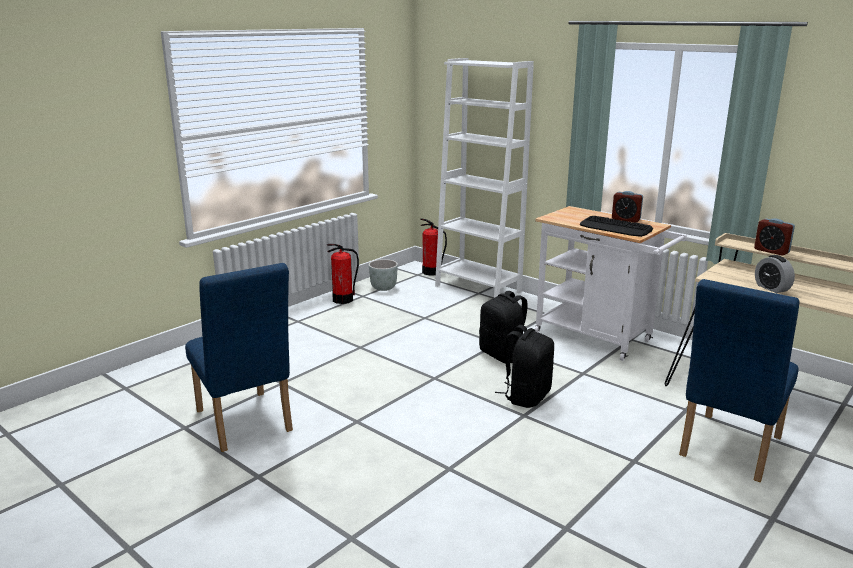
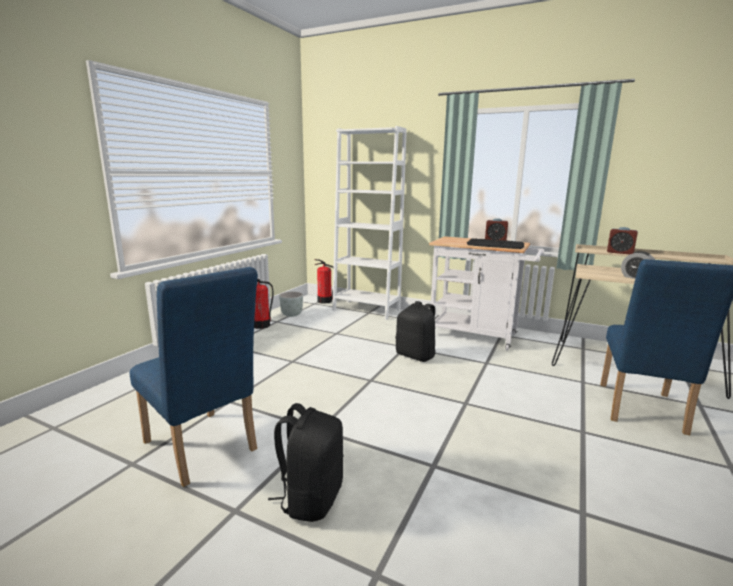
camera: 15 degrees left, 5 degrees down
(526, 396) = (456, 386): black backpack -> black backpack (311, 498)

